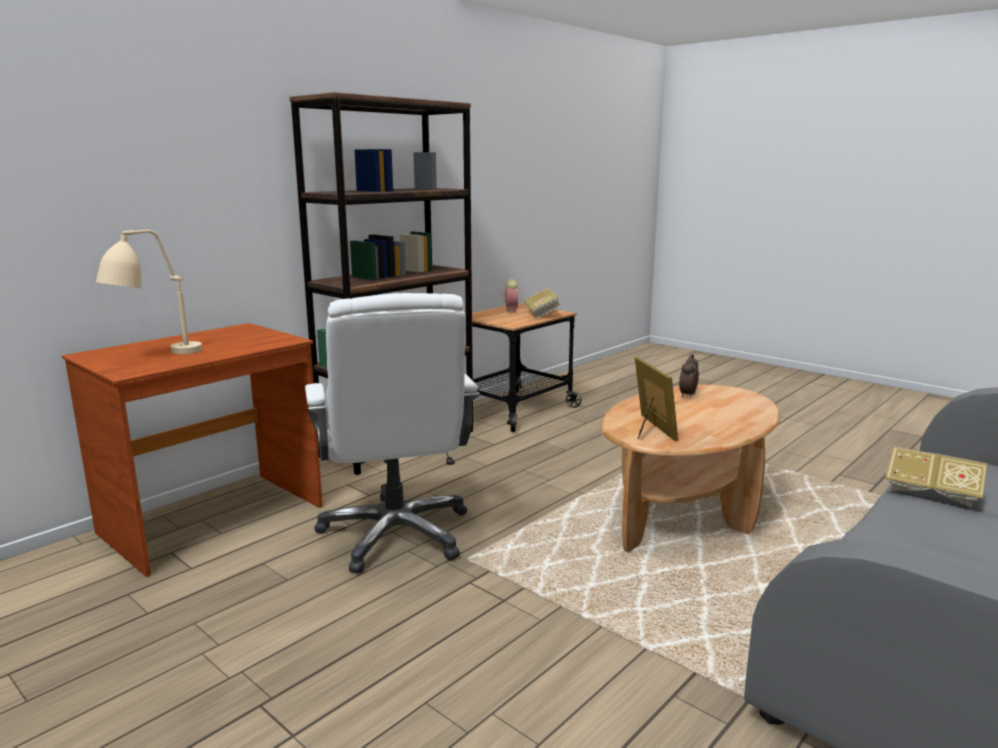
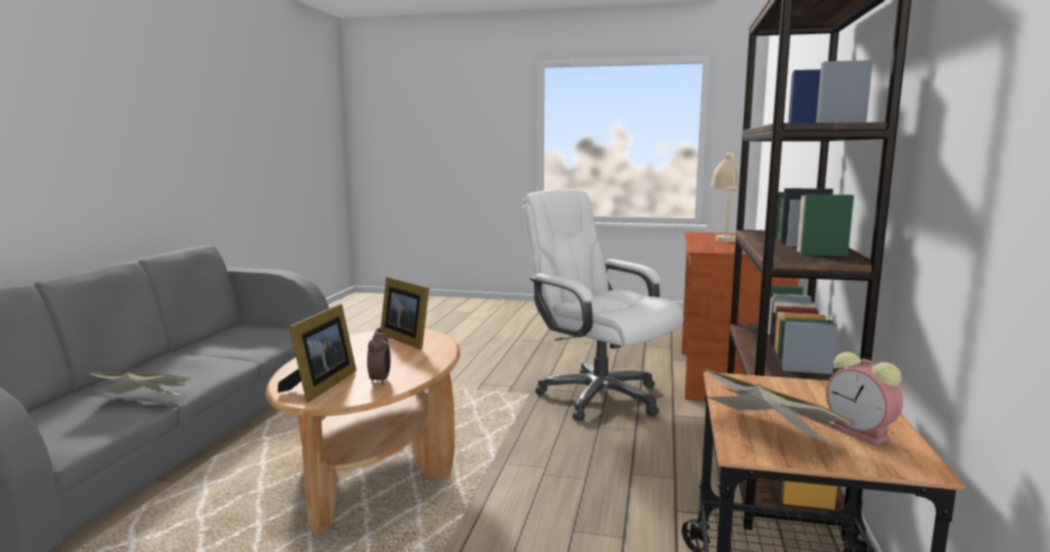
camera: 150 degrees right, 5 degrees down
(733, 399) = (321, 385): none -> picture frame

